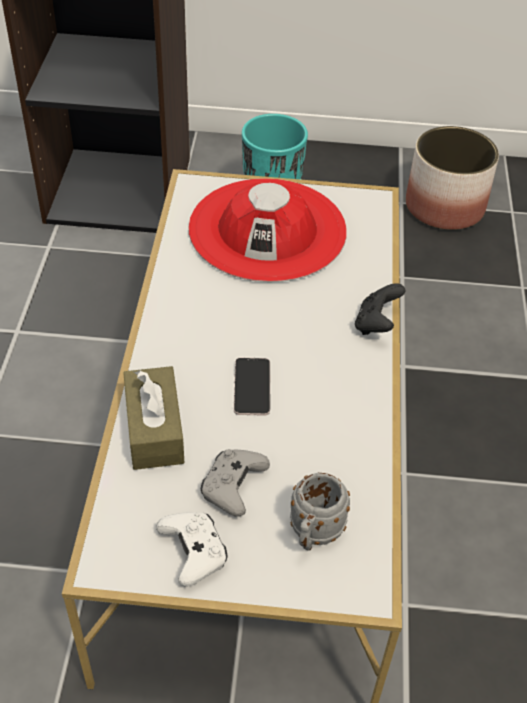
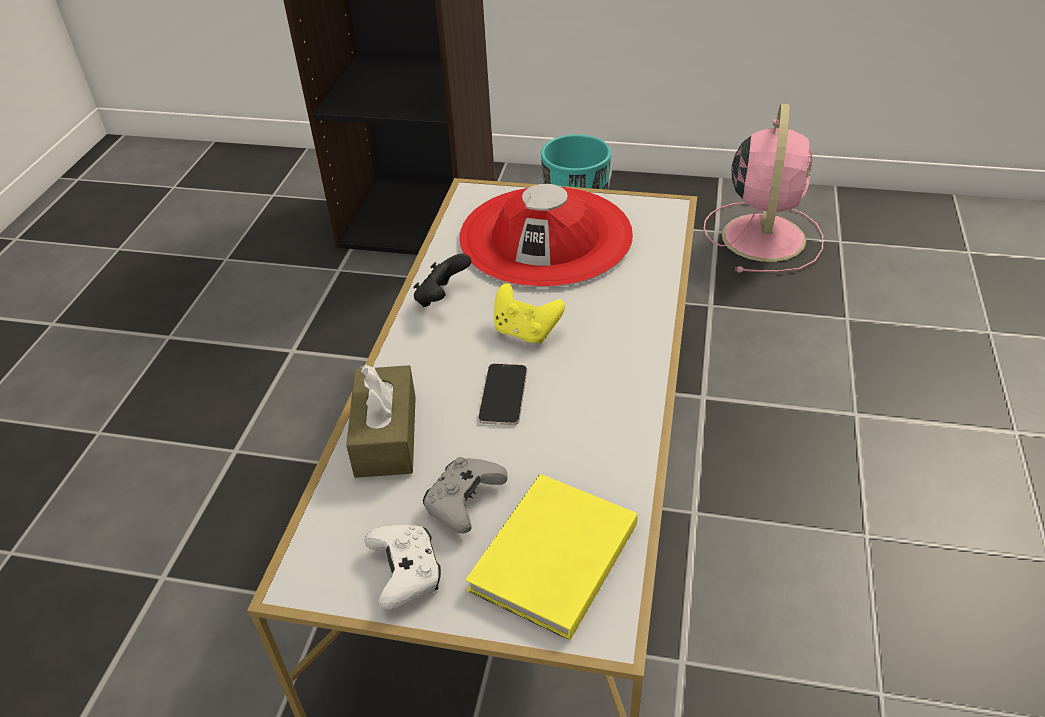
camera: 10 degrees right, 5 degrees down
(263, 326) = (526, 332): none -> yellow game controller
(313, 534) = (549, 559): grey mug -> yellow book
(376, 324) = (654, 333): black game controller -> black game controller (441, 298)
(444, 206) = (763, 235): planter -> pink fan

